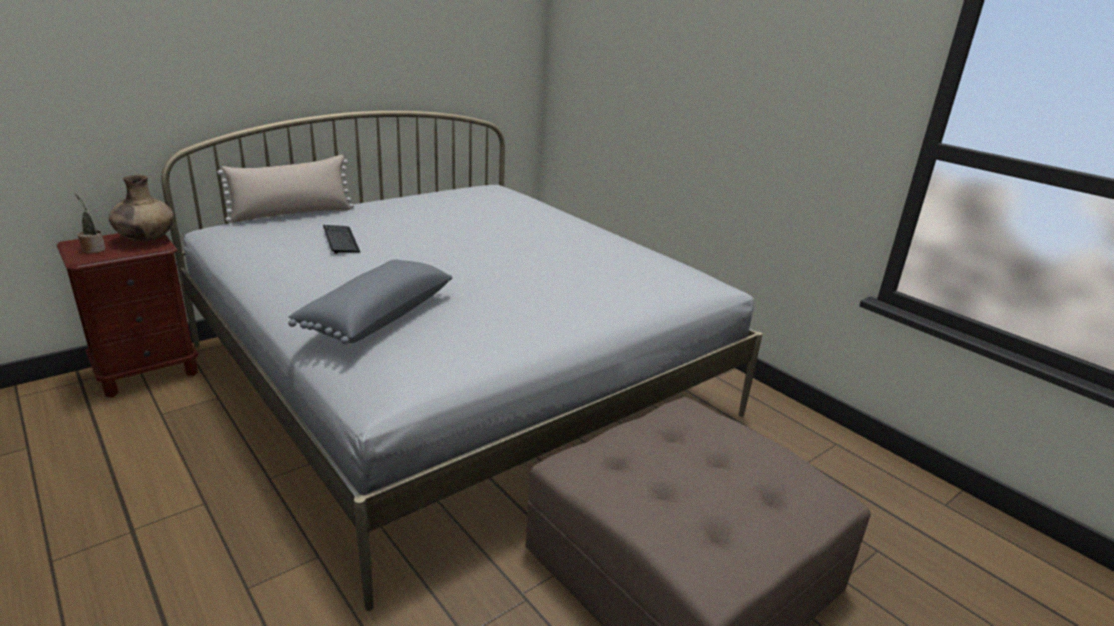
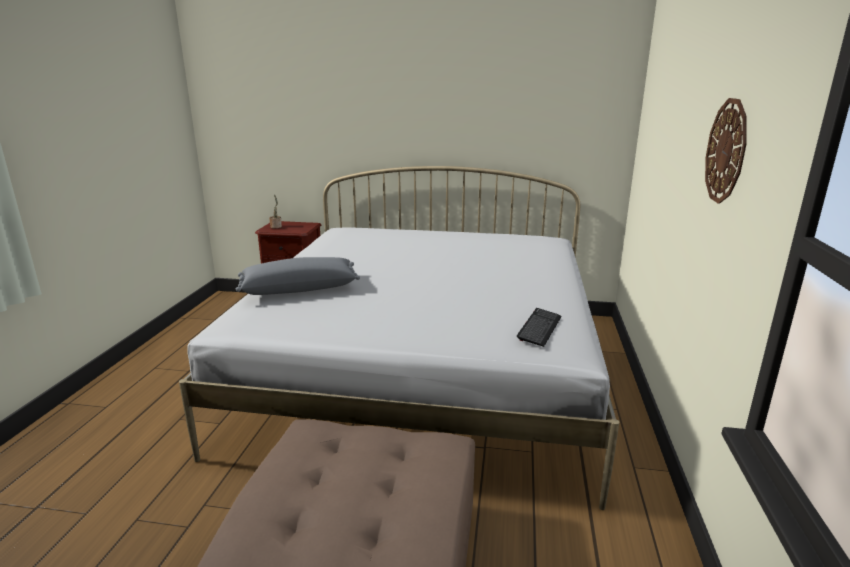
camera: 50 degrees right, 5 degrees down
(146, 239) = (302, 227): brown vase -> none
(292, 214) = (385, 228): beige pillow -> none
(341, 240) = (373, 247): keyboard -> keyboard (539, 328)
(785, 79) = (726, 151): none -> wall clock

